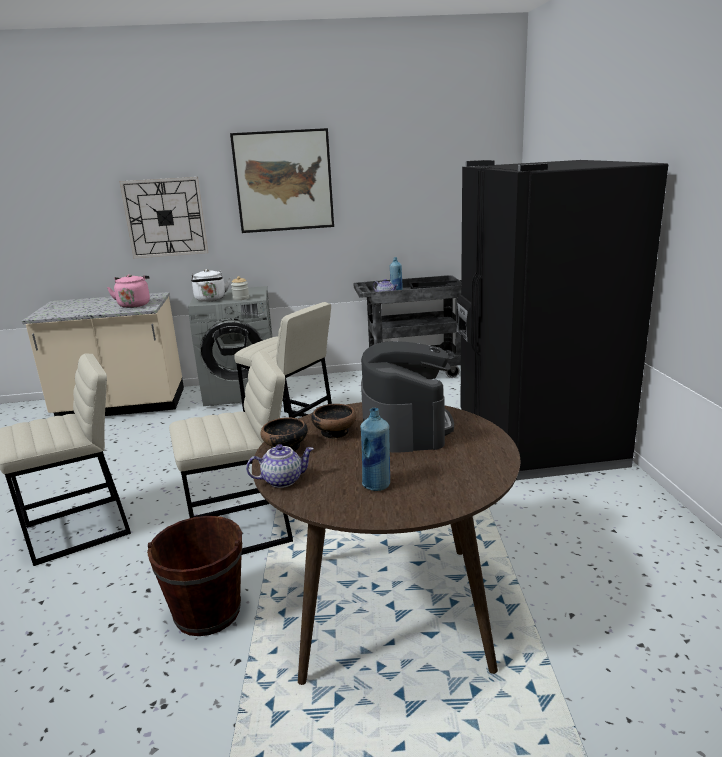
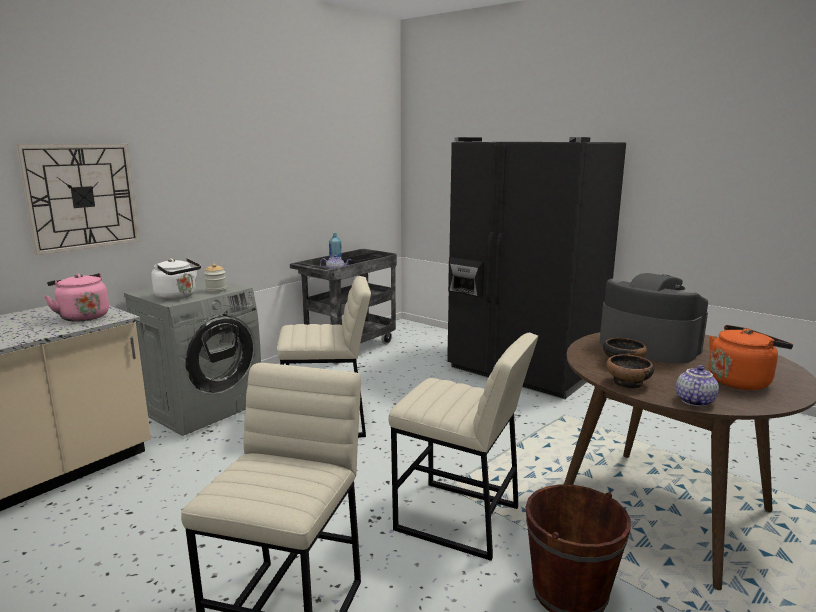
camera: 45 degrees left, 5 degrees down
(243, 530) = (460, 519): beige chair -> beige chair turned 90 degrees clockwise
(283, 181) = (221, 154): picture -> none
(377, 485) = (741, 381): blue bottle -> orange kettle

